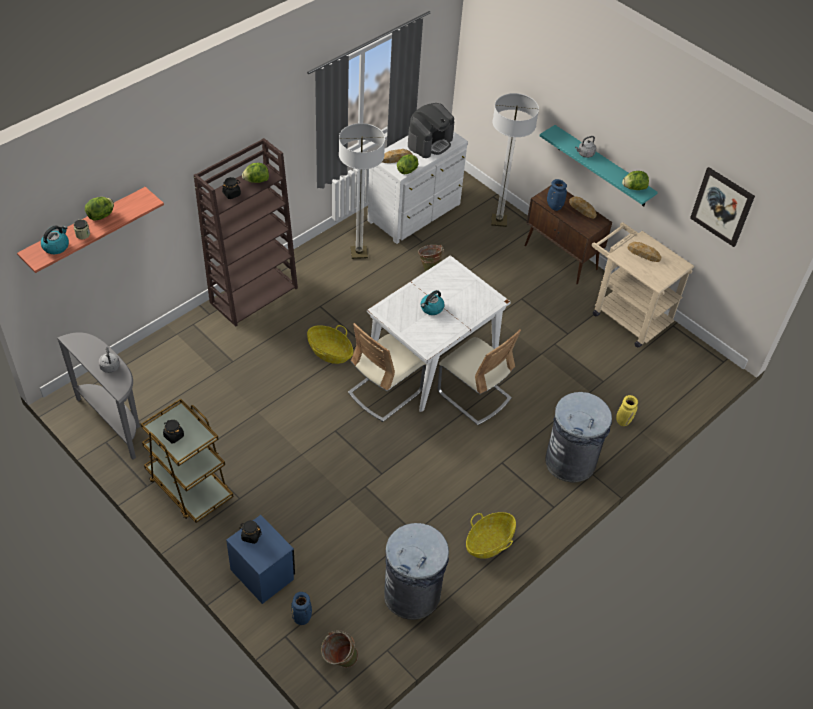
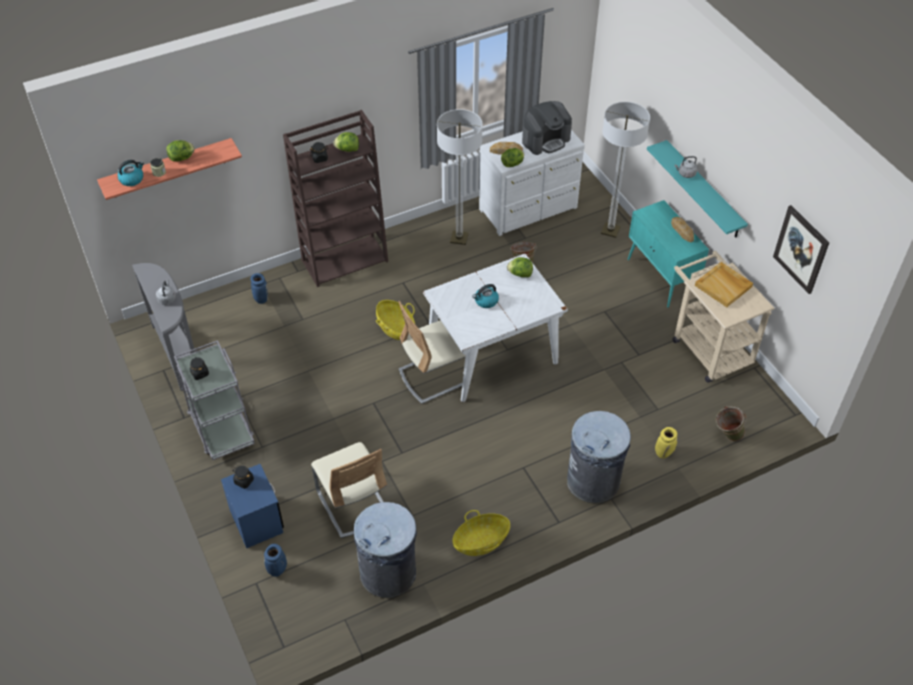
camera: 20 degrees right, 0 degrees up
(189, 487) = (221, 426): brown cart -> grey cart
(339, 661) = (296, 618): green bucket -> green bucket (727, 435)
(474, 395) = (520, 397): beige chair -> beige chair (353, 504)
(554, 206) = (653, 223): blue vase -> blue vase (261, 299)
(561, 258) = (661, 278): brown cabinet -> turquoise cabinet
(634, 188) = (723, 216): lettuce -> lettuce (520, 274)
(643, 254) = (723, 286): bread -> beige tray

